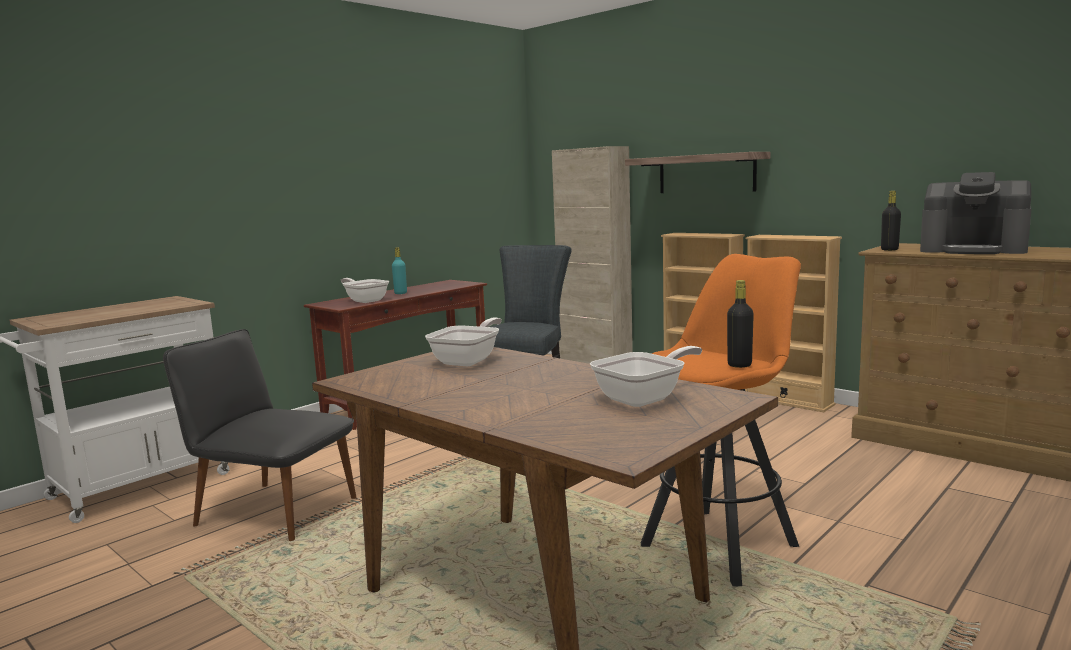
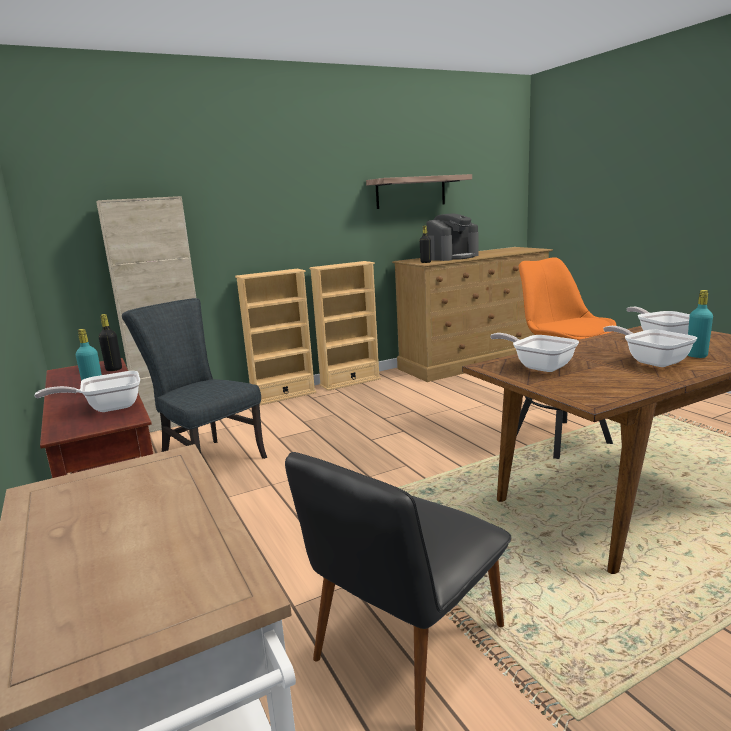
camera: 70 degrees left, 5 degrees up
(503, 395) = (651, 361): none -> frying pan
(539, 412) = (696, 355): none -> turquoise bottle
(706, 173) = (256, 222): shelf -> shelf (411, 192)
(739, 365) = (594, 319): black bottle -> black bottle (114, 369)

